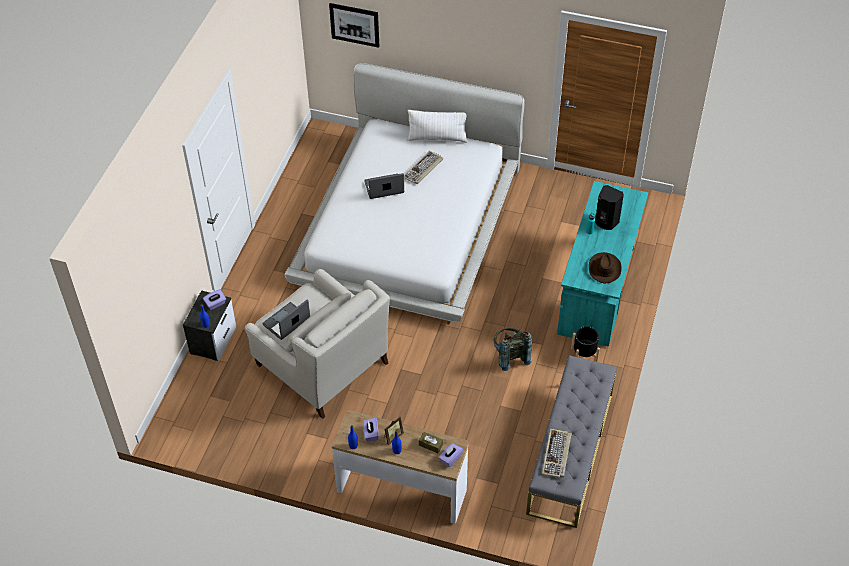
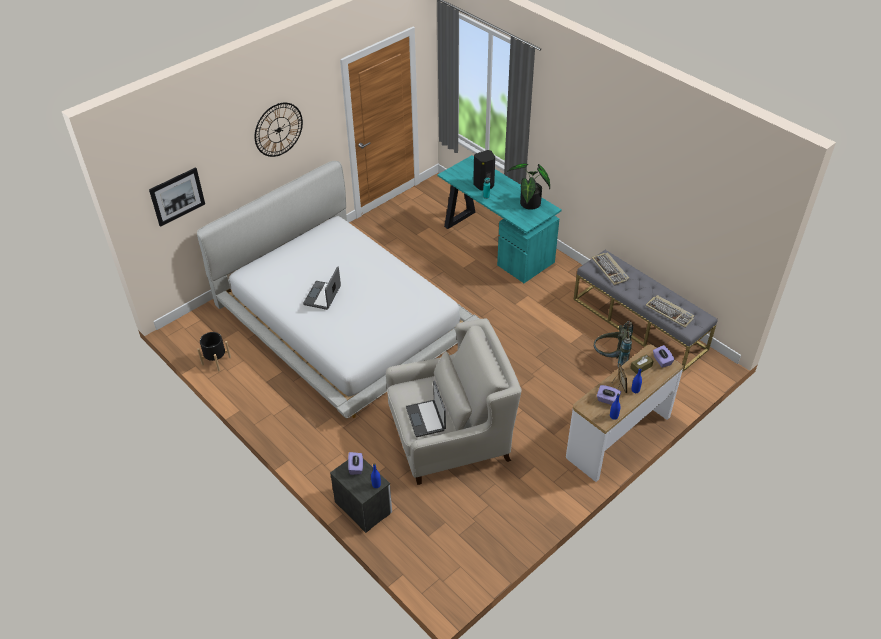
camera: 60 degrees left, 5 degrees down
(423, 169) = (324, 265): keyboard -> keyboard (610, 270)
(437, 138) = (296, 243): white pillow -> none
(472, 32) = (278, 129): none -> wall clock
(510, 356) = (526, 317): grey backpack -> grey backpack (611, 359)
(584, 355) = (554, 278): black planter -> black planter (216, 361)
(604, 268) = (528, 204): brown hat -> potted plant

